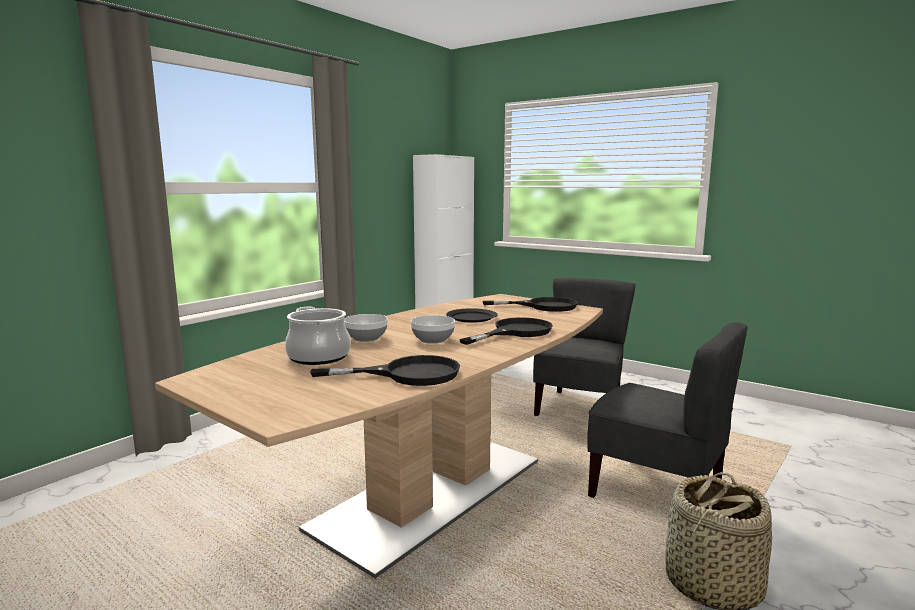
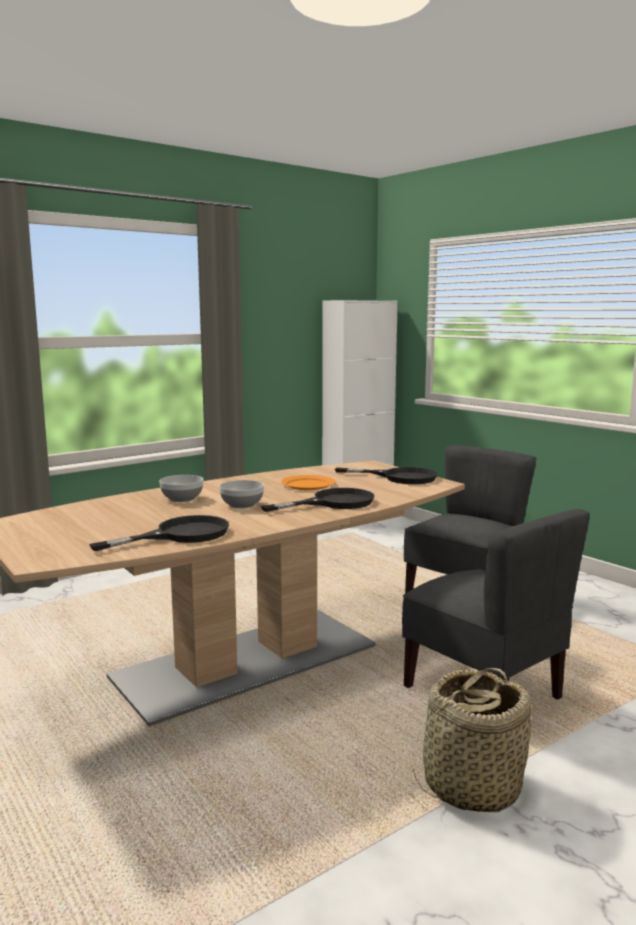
camera: 15 degrees right, 0 degrees up
(318, 357) = (121, 513): cooking pot -> none
(407, 374) = (180, 535): black frying pan -> black frying pan turned 45 degrees counterclockwise
(471, 317) = (308, 485): black plate -> orange plate

